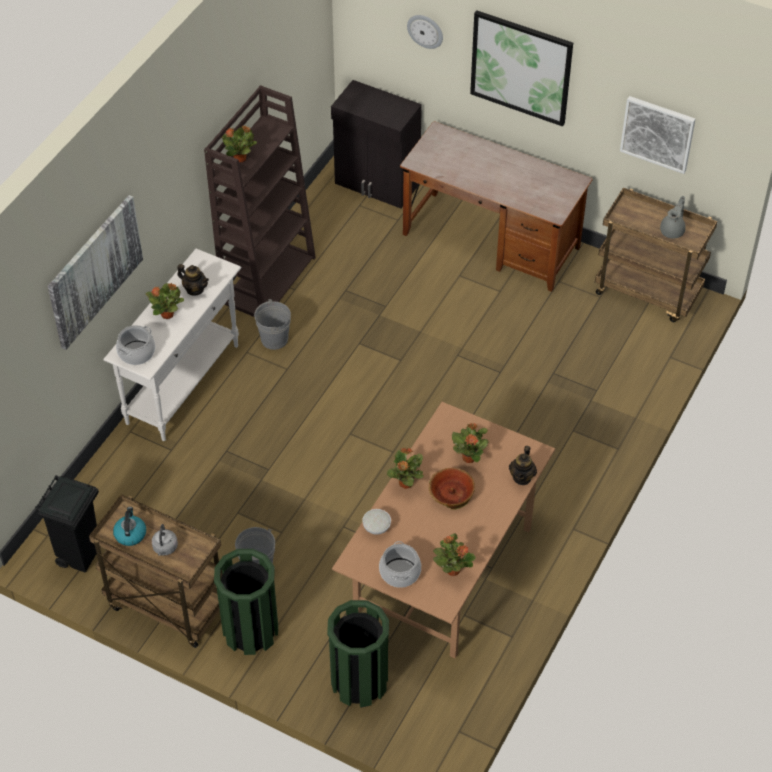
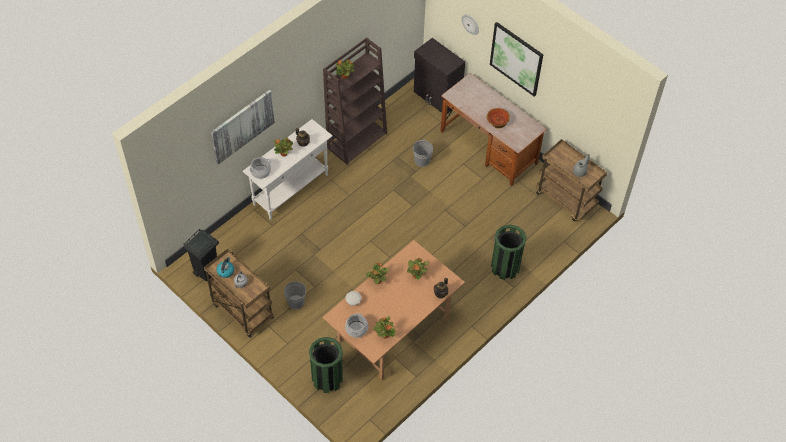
camera: 15 degrees right, 5 degrees up
(250, 630) = (280, 336): green trash can -> green trash can (505, 267)
(274, 339) = (348, 176): grey bucket -> grey bucket (422, 160)
(451, 494) = (399, 293): bowl -> bowl (497, 121)
(657, 133) = (582, 115): picture -> none

